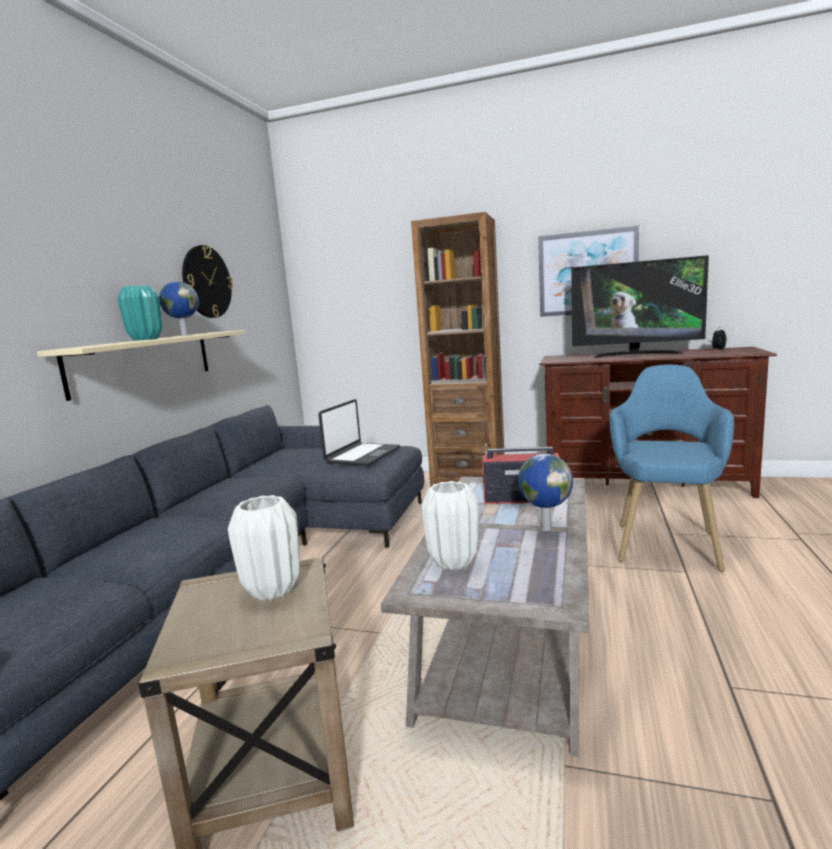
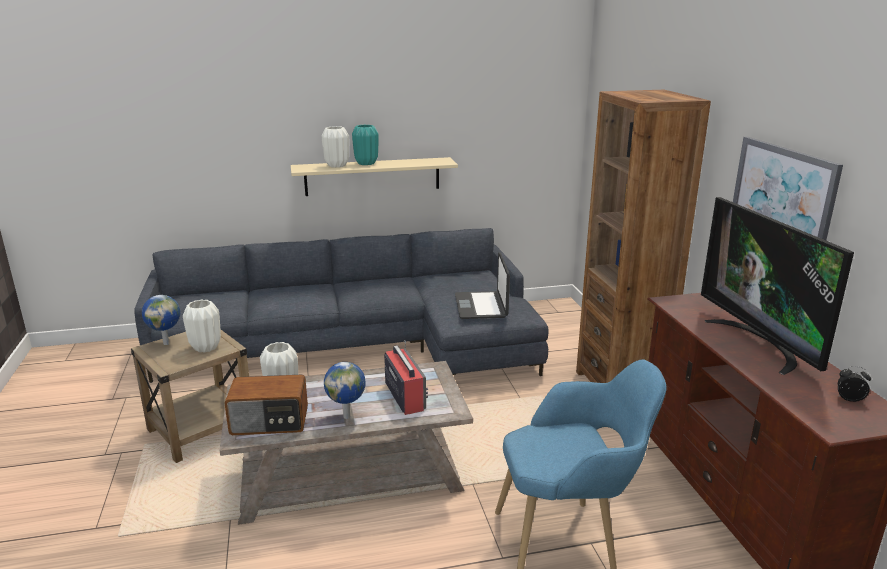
camera: 60 degrees right, 10 degrees up
(117, 342) = (336, 165): none -> white vase
(184, 335) = (399, 163): globe -> globe (166, 343)
(207, 282) = (456, 114): wall clock -> none
(362, 455) = (481, 306): laptop -> laptop turned 90 degrees clockwise
(528, 576) = (270, 422): none -> radio

